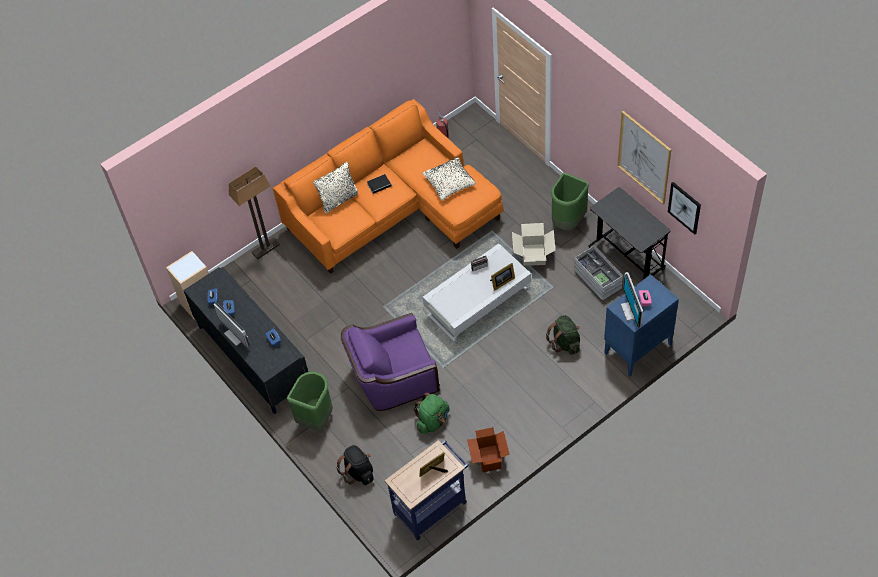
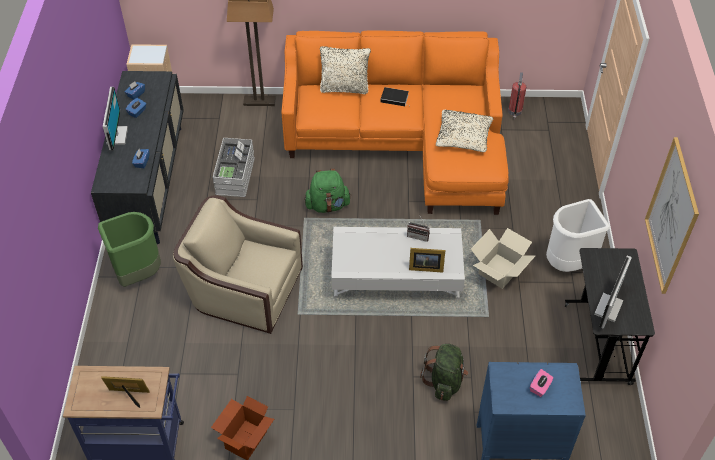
camera: 35 degrees right, 5 degrees down
(358, 472) = (117, 352): black backpack -> none
(392, 377) = (243, 287): purple armchair -> beige armchair
(433, 421) = (234, 358): green backpack -> green backpack (327, 205)
(568, 221) = (568, 263): green trash can -> white trash can
(597, 278) = (544, 341): grey storage box -> grey storage box (234, 175)
(632, 311) = (513, 388): monitor -> monitor (609, 308)
(684, 207) = (679, 310): picture -> none

